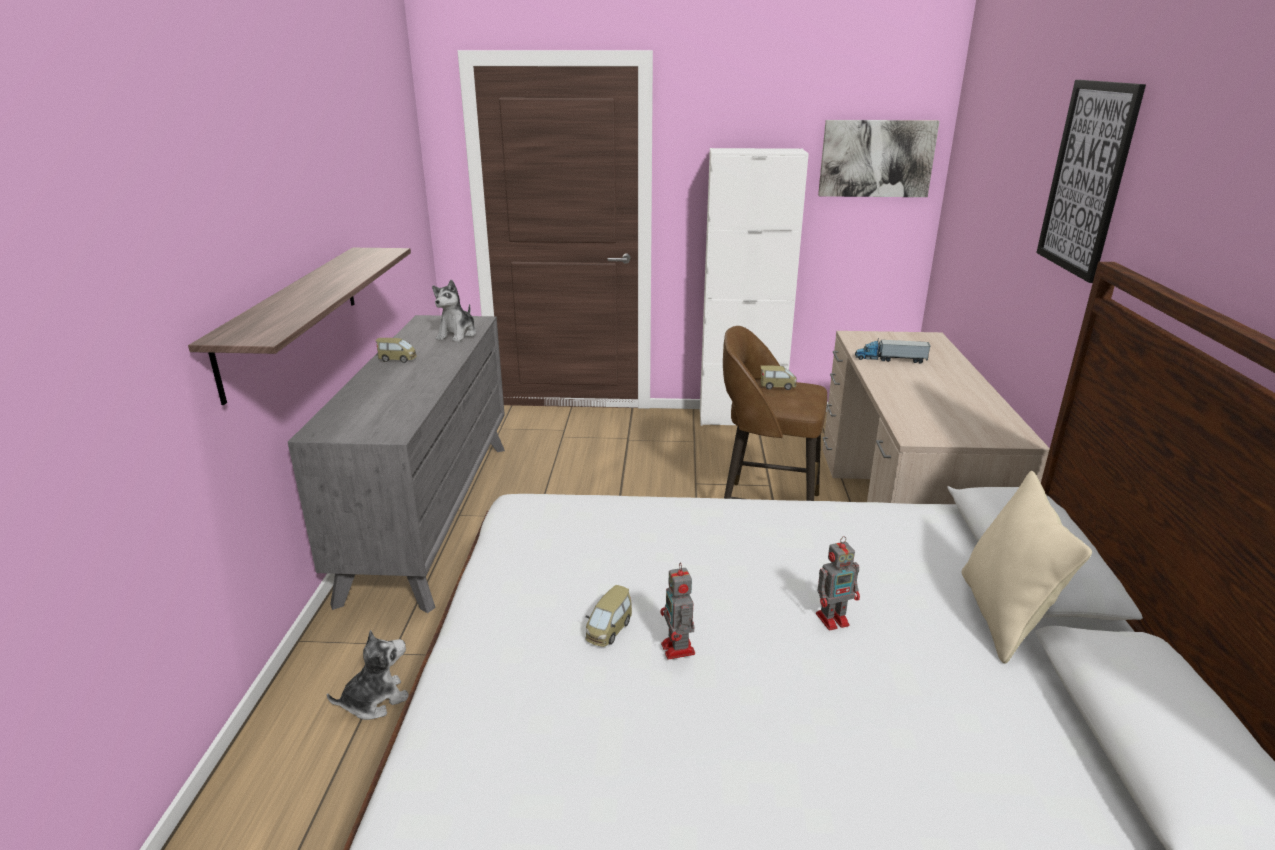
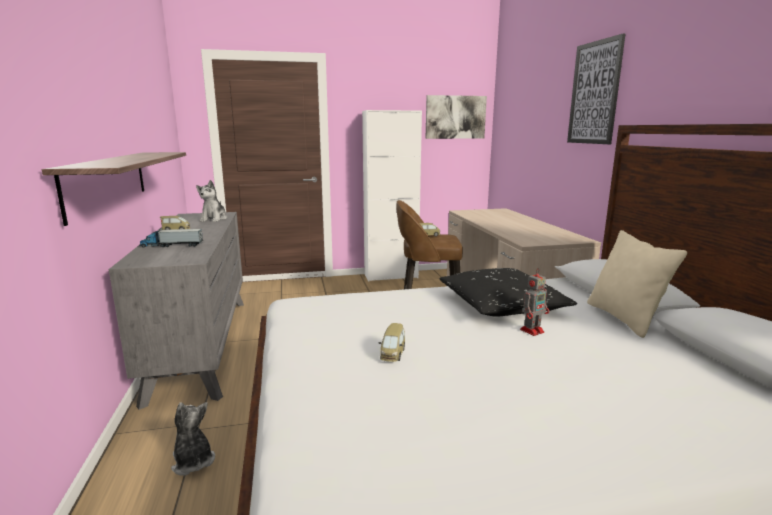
camera: 15 degrees left, 10 degrees down
(375, 700) = (193, 461): plush toy -> plush toy turned 75 degrees counterclockwise
(678, 650) = (447, 357): toy robot -> none
(818, 555) = (501, 305): none -> black pillow
(890, 359) = (487, 218): toy truck -> toy truck (172, 245)

